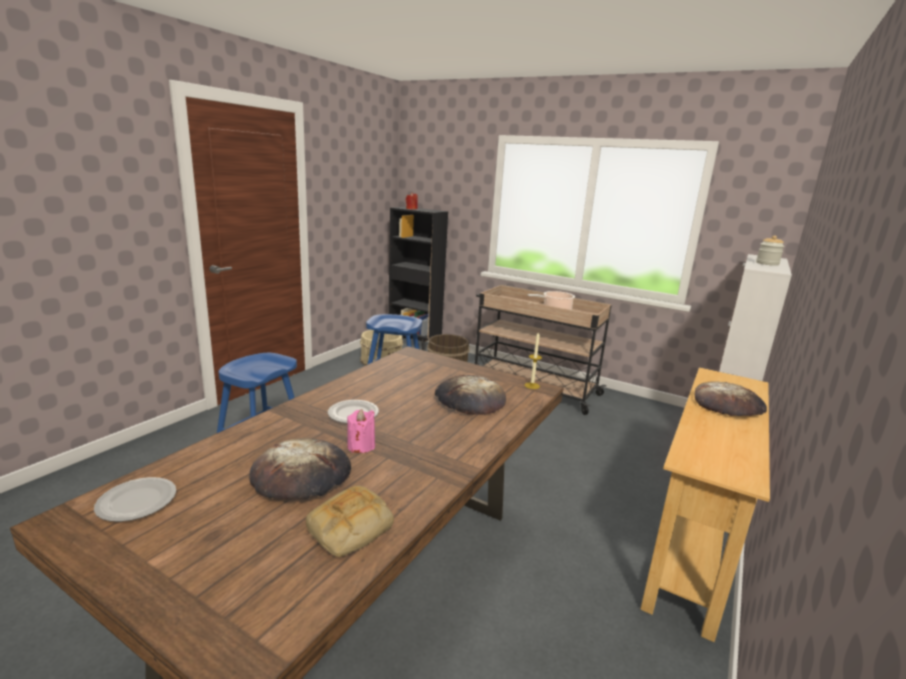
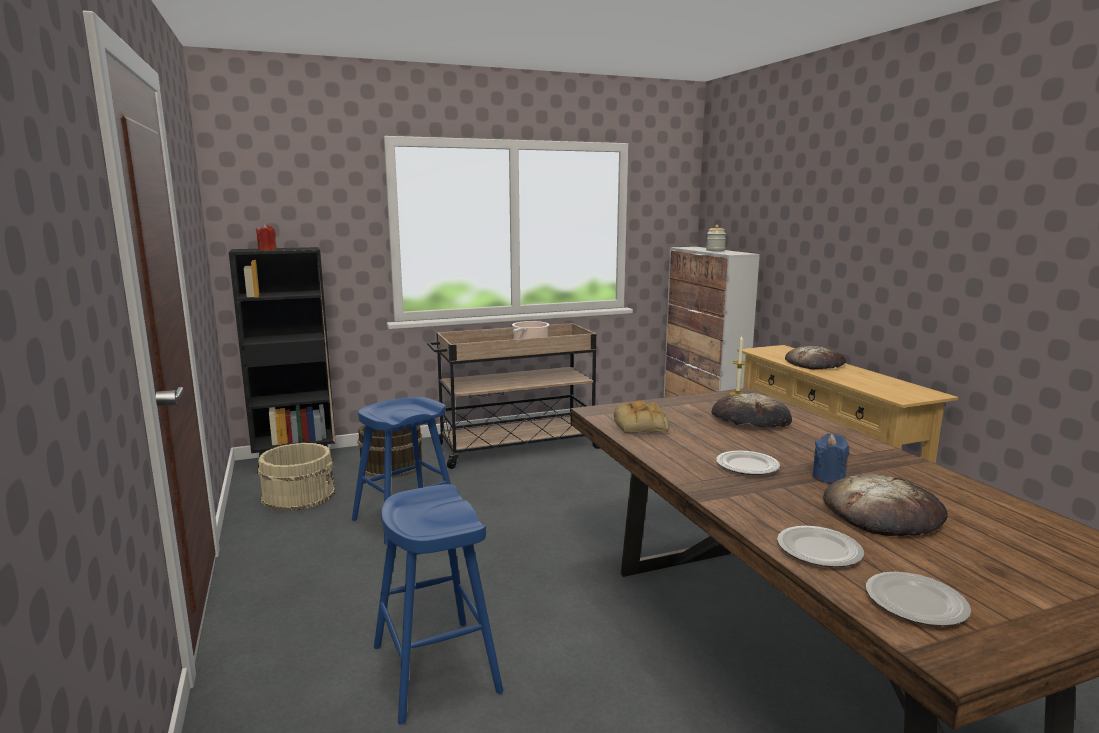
camera: 50 degrees left, 5 degrees down
(209, 458) = (818, 550): none -> plate
(350, 528) = (990, 511): bread -> bread (641, 426)
(361, 446) = (828, 477): pink candle -> blue candle

